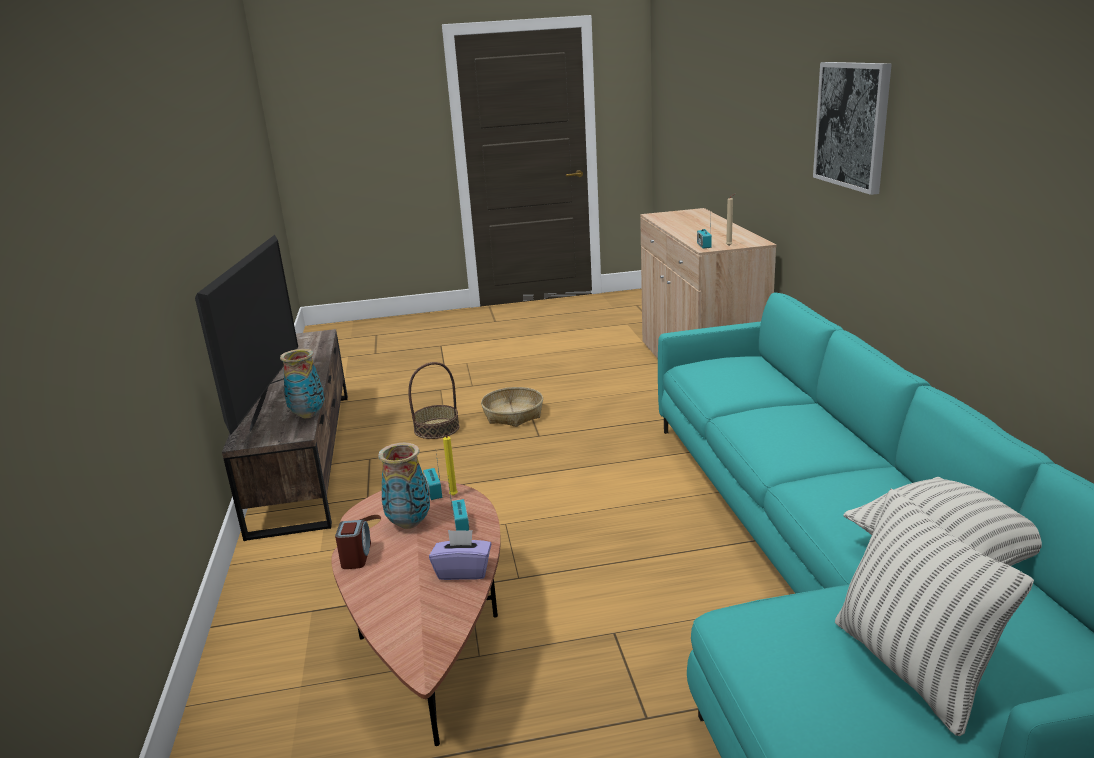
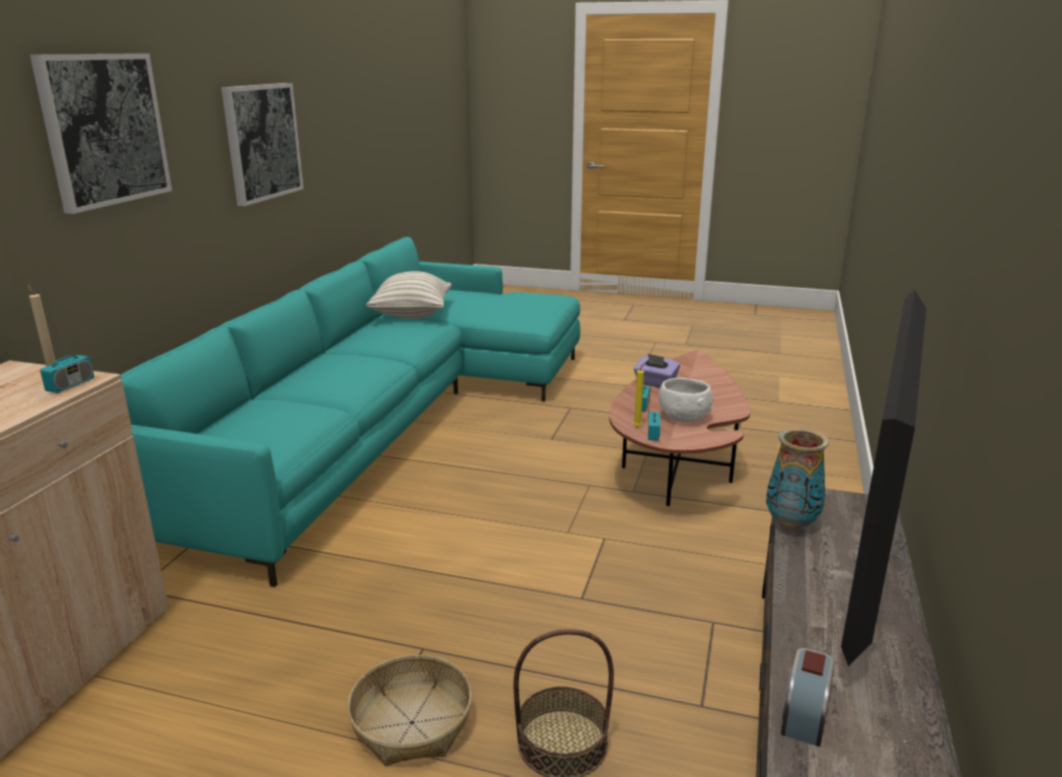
camera: 155 degrees left, 0 degrees up
(356, 556) = (730, 407): alarm clock -> alarm clock (804, 716)
(409, 524) = (683, 416): vase -> white bowl
(911, 668) = (494, 300): pillow -> none
(1000, 193) = (262, 142): none -> picture

